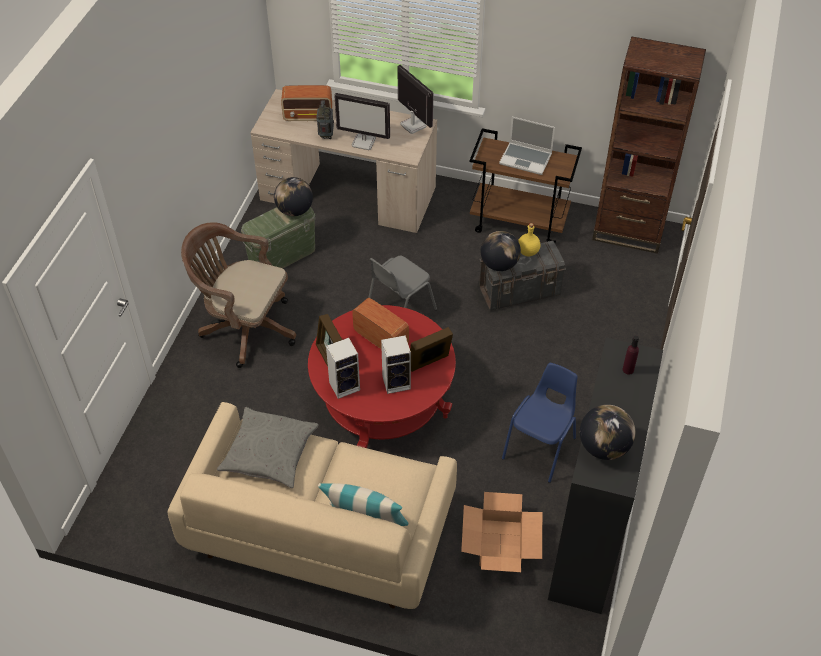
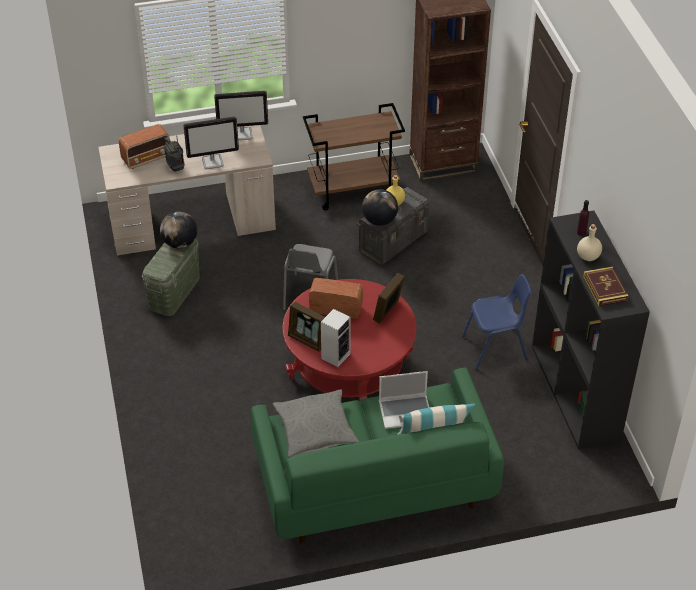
camera: 30 degrees left, 5 degrees down
(244, 327) = (188, 361): brown office chair -> none
(319, 530) = (373, 482): beige sofa -> green sofa
(397, 382) = (374, 335): speaker -> none
(413, 125) = (243, 134): monitor -> monitor turned 150 degrees clockwise
(500, 544) = (516, 427): cardboard box -> none
(526, 159) = (353, 128): laptop -> laptop (406, 411)
(540, 448) = (495, 348): blue chair -> blue chair turned 75 degrees clockwise
(603, 447) = (605, 288): globe -> book
(613, 400) = (587, 256): none -> beige bottle

